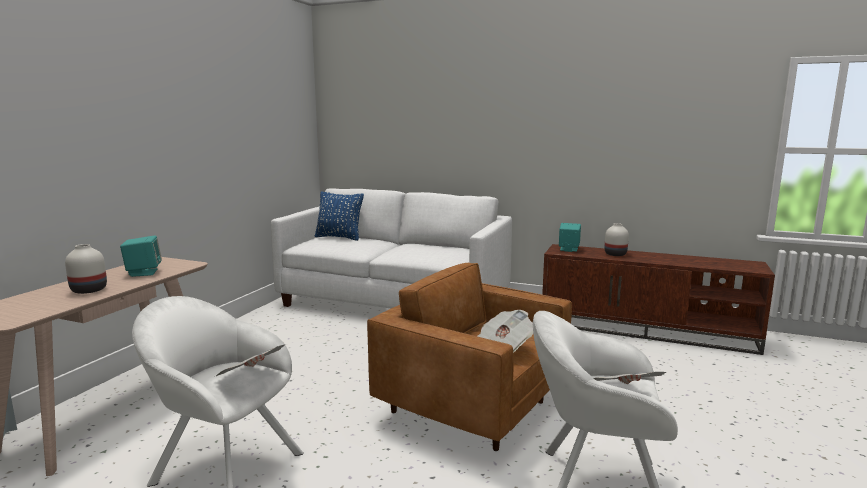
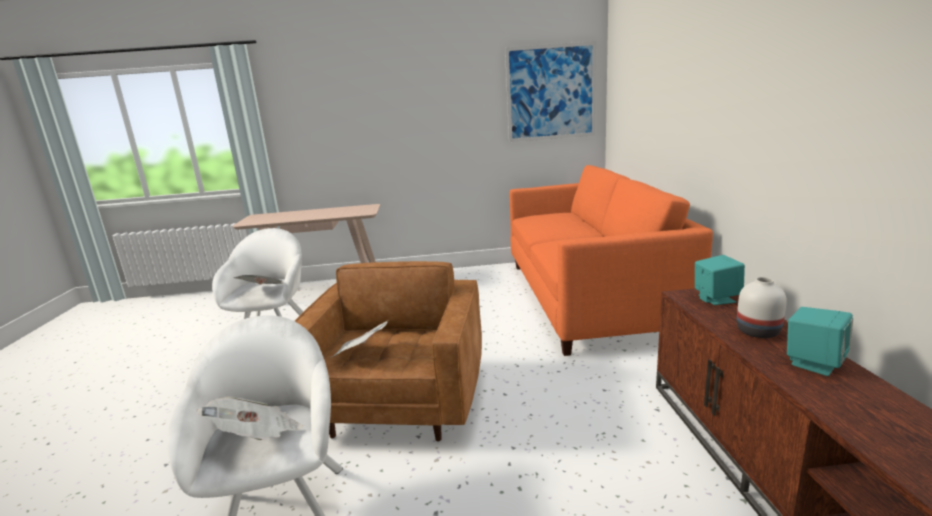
camera: 65 degrees right, 5 degrees up
(89, 290) = (300, 216): white vase -> none
(143, 272) = (340, 212): turquoise speaker -> turquoise speaker (813, 363)
(285, 118) = (551, 92): none -> picture
(339, 237) = (567, 216): blue pillow -> none
(394, 303) = (587, 297): white sofa -> orange sofa

